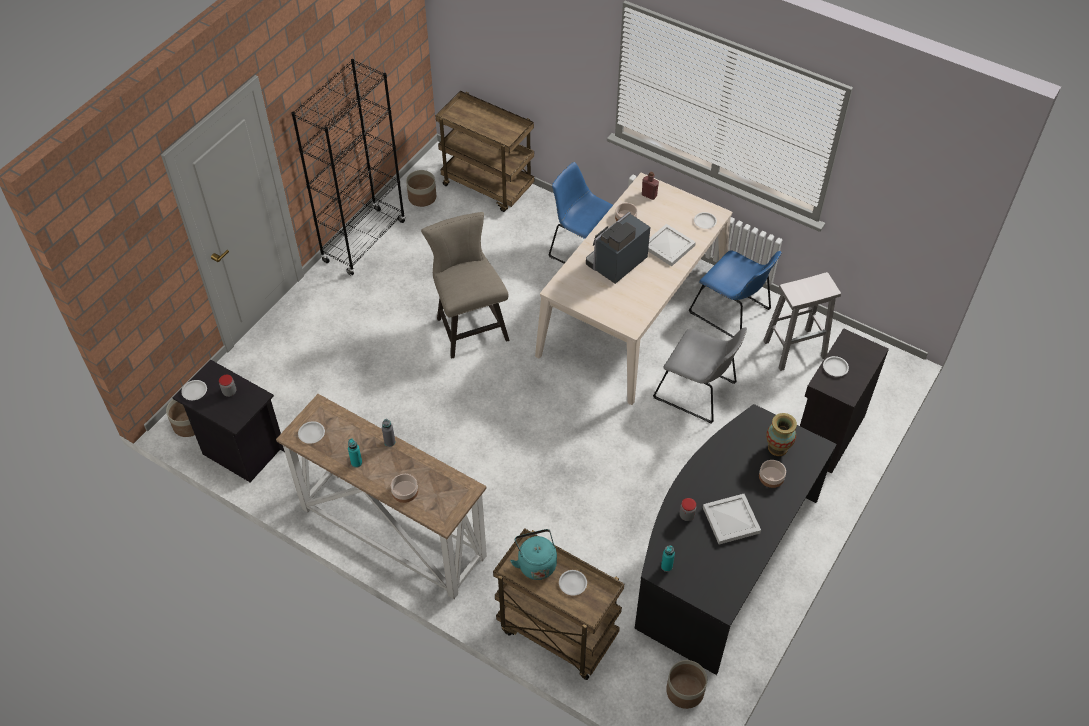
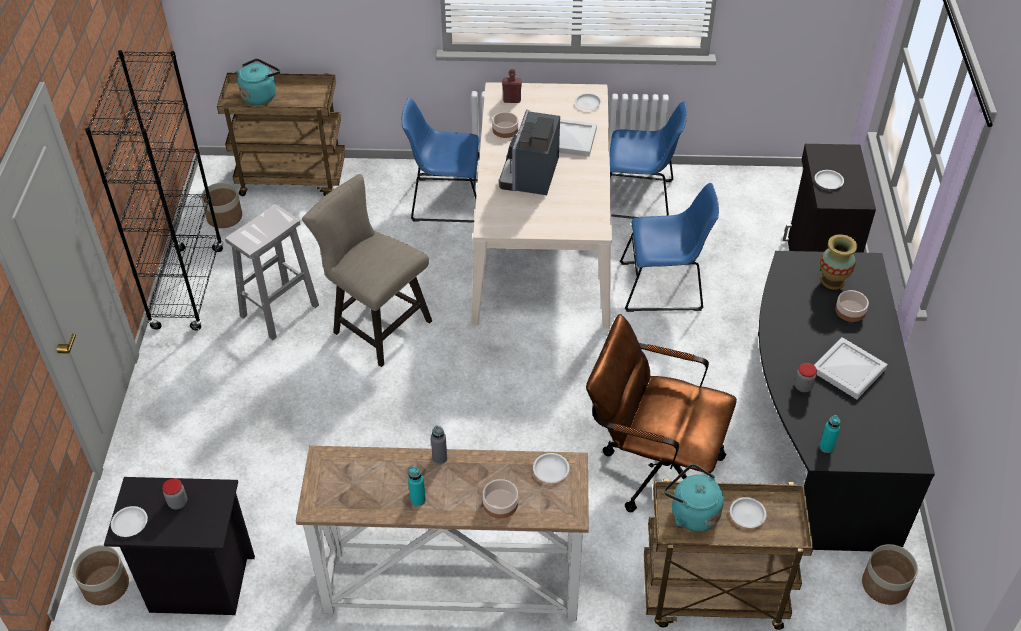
camera: 30 degrees left, 5 degrees down
(312, 434) = (337, 493): white plate -> white plate (551, 469)
(473, 117) = (260, 95): none -> turquoise kettle
(585, 522) = (652, 466): none -> brown office chair
(698, 392) = (665, 286): grey chair -> blue chair
(795, 349) = (724, 206): white stool -> white stool (280, 310)

